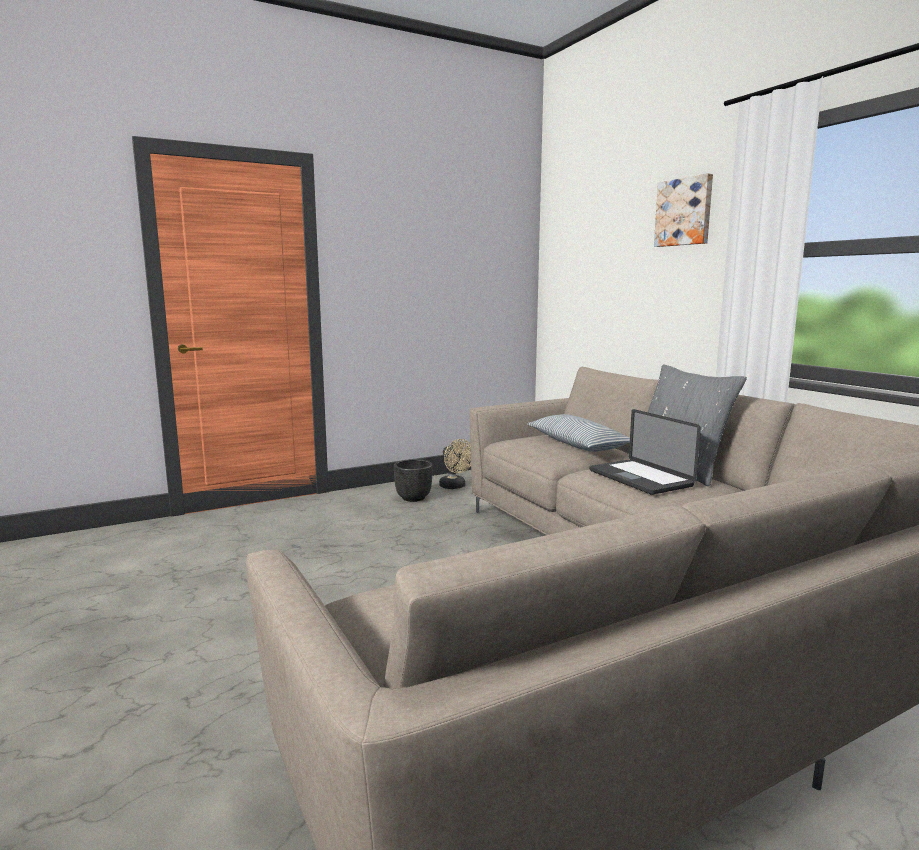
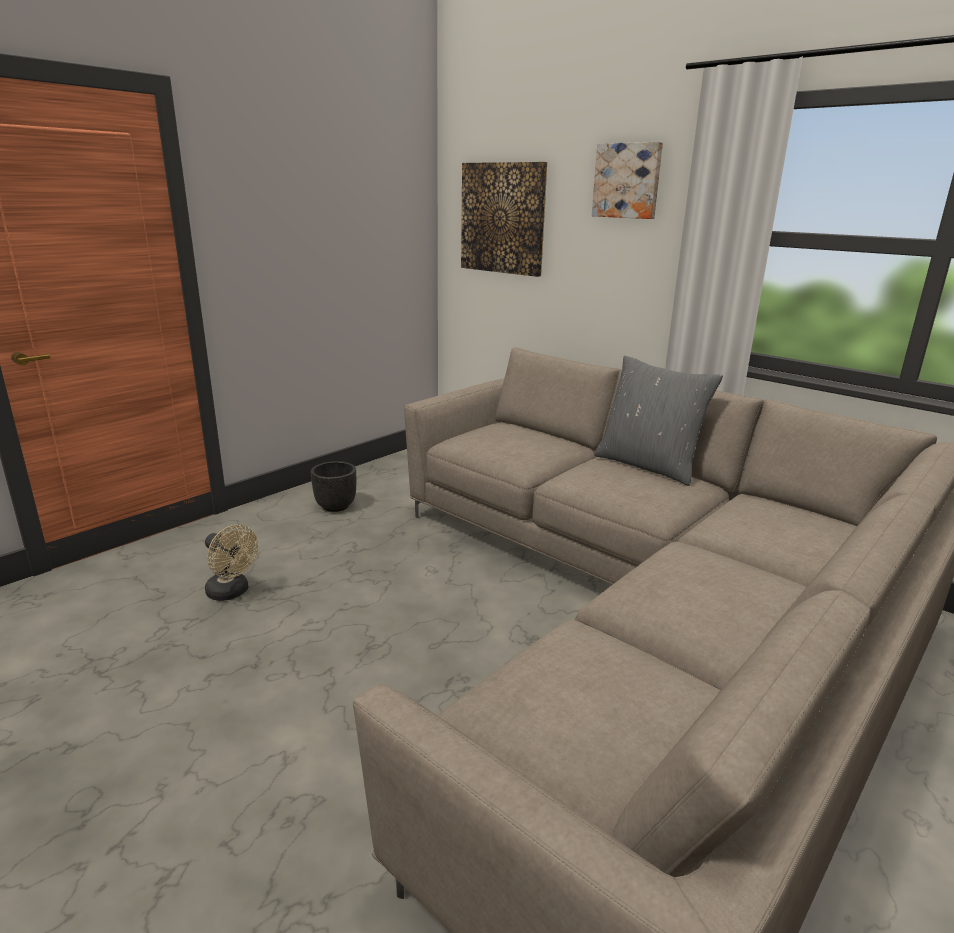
camera: 20 degrees left, 10 degrees up
(455, 486) = (374, 484): beige fan -> beige fan (232, 593)
(577, 444) = (530, 439): pillow -> none
(586, 258) = (503, 218): none -> picture
(640, 478) = (623, 483): laptop -> none

